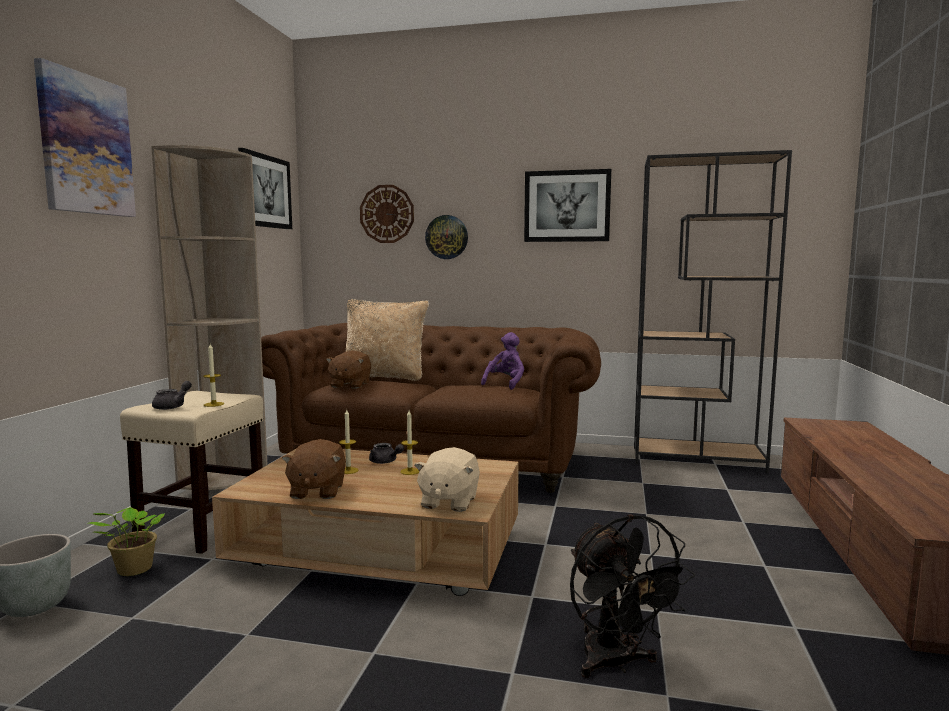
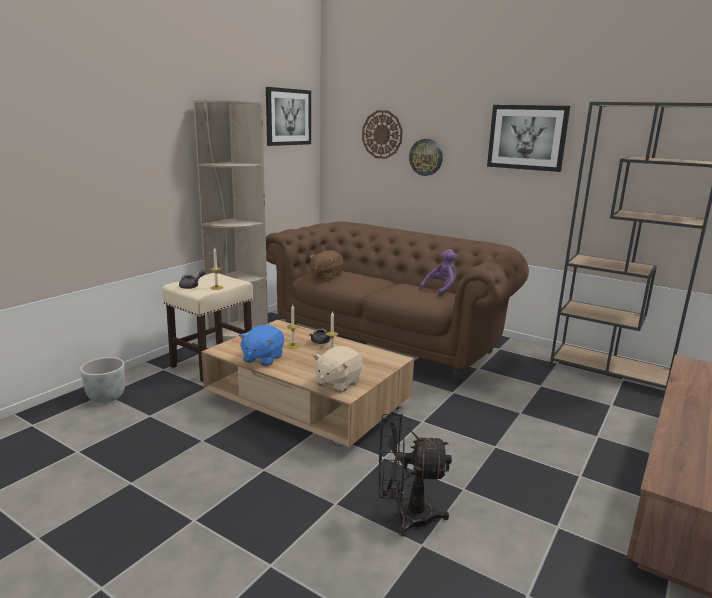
camera: 20 degrees right, 10 degrees up
(86, 145) = (146, 107): picture -> none
(132, 570) = (162, 385): potted plant -> none
(316, 491) = (262, 358): brown plush toy -> blue plush toy
(385, 379) = (359, 271): beige pillow -> none
(616, 663) = (405, 516): black fan -> black fan turned 90 degrees clockwise

